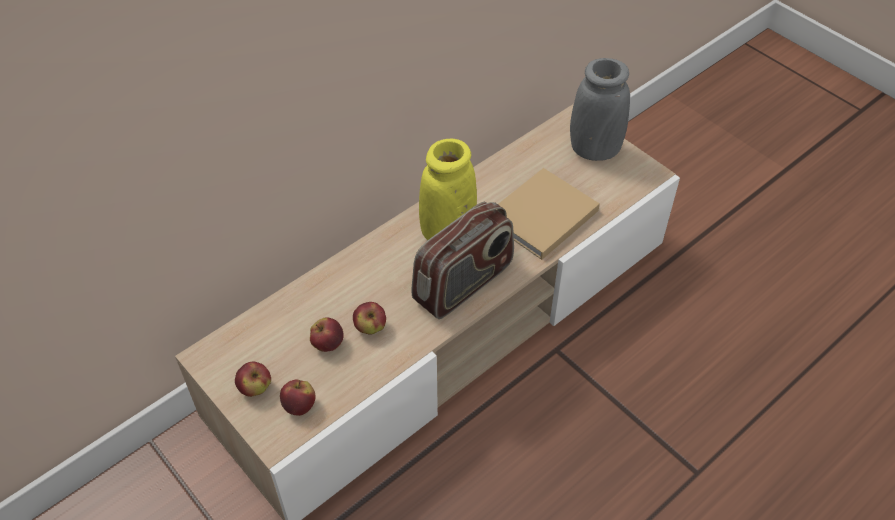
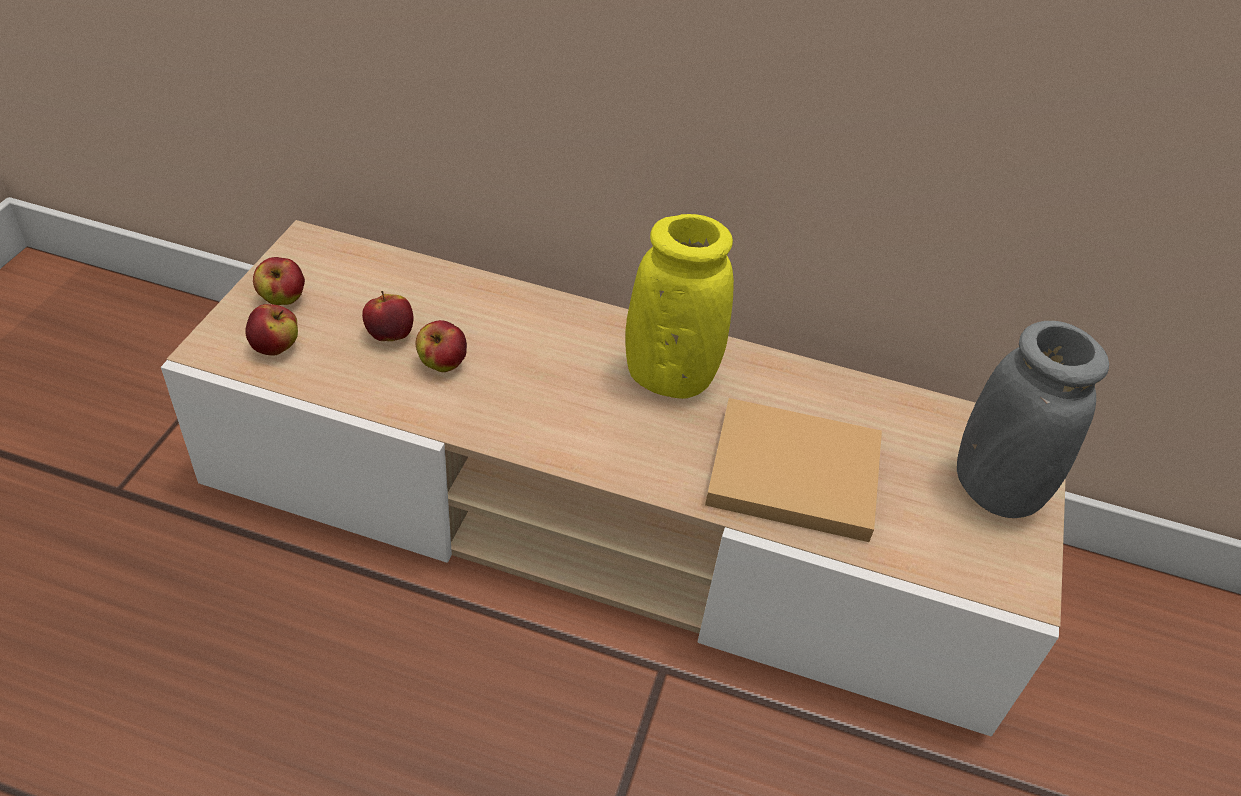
camera: 55 degrees right, 5 degrees down
(464, 284) = (588, 431): radio -> none

